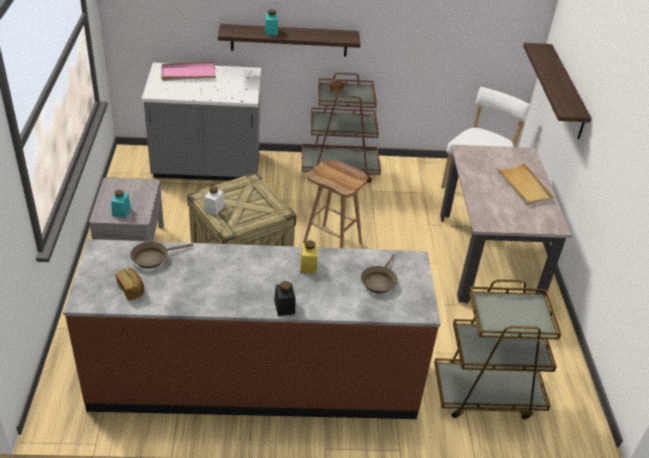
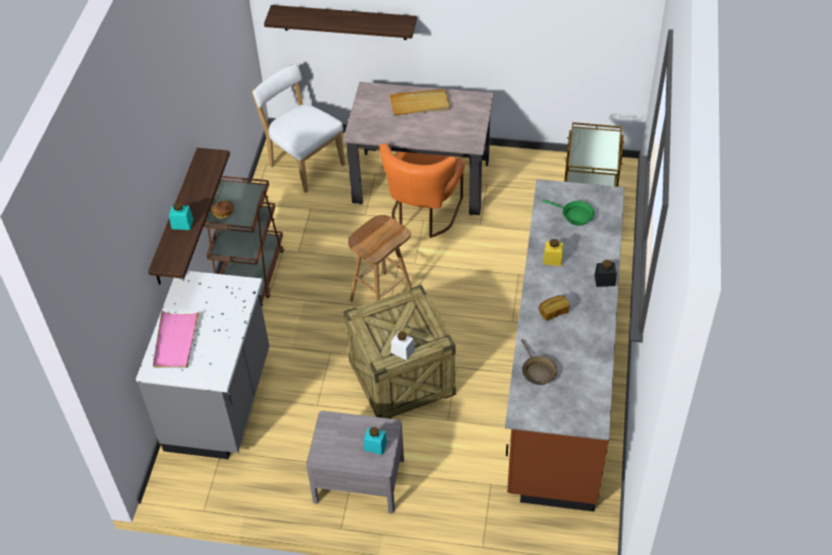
camera: 75 degrees left, 10 degrees up
(131, 289) = (580, 387): bread -> bread (553, 312)
(379, 281) = (574, 215): brown frying pan -> green frying pan
(442, 262) = (423, 215): none -> orange chair

